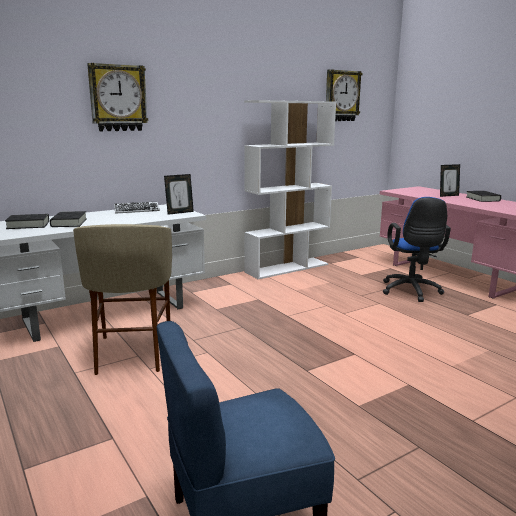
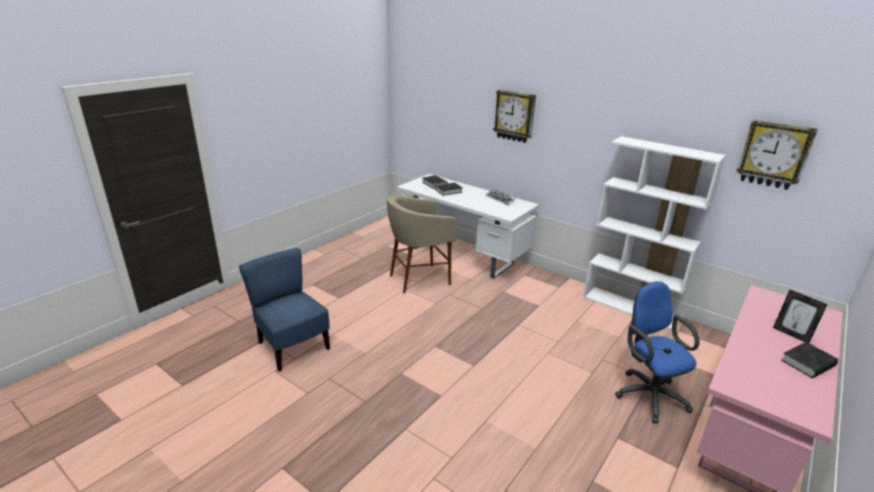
camera: 70 degrees right, 10 degrees up
(179, 212) = (509, 212): picture frame -> none
(411, 292) = (648, 394): blue office chair -> blue office chair turned 90 degrees clockwise

